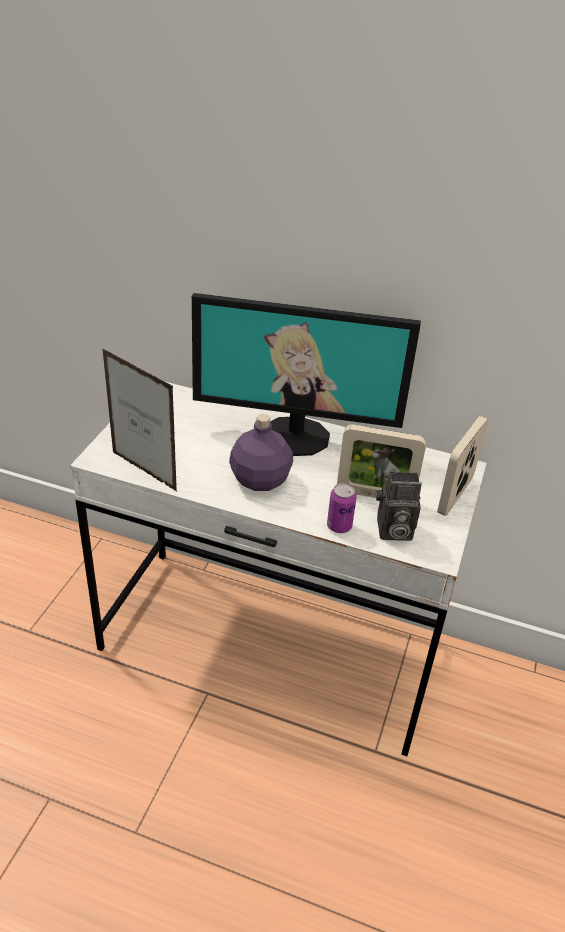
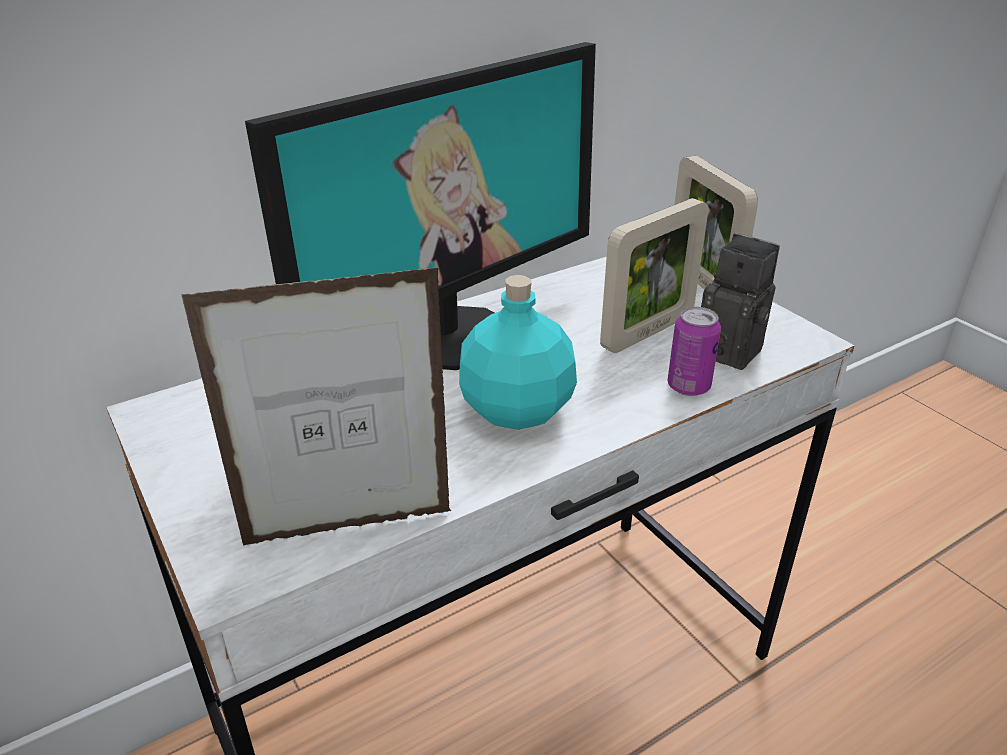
camera: 50 degrees left, 5 degrees down
(260, 479) = (515, 409): purple bottle -> turquoise bottle
(392, 531) = (733, 350): camera -> camera turned 90 degrees counterclockwise

